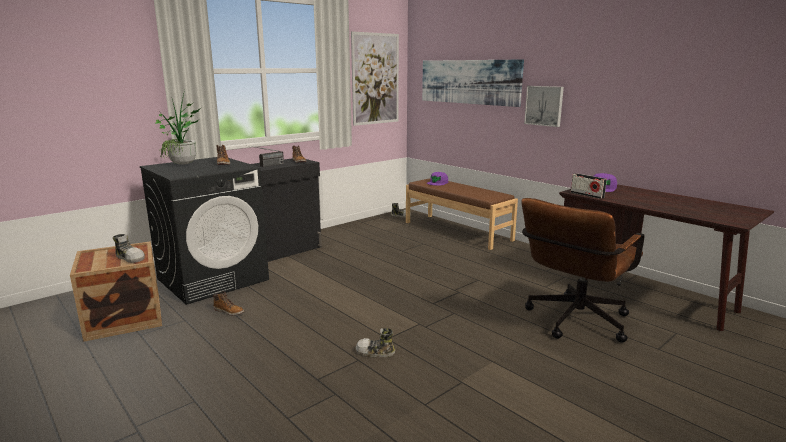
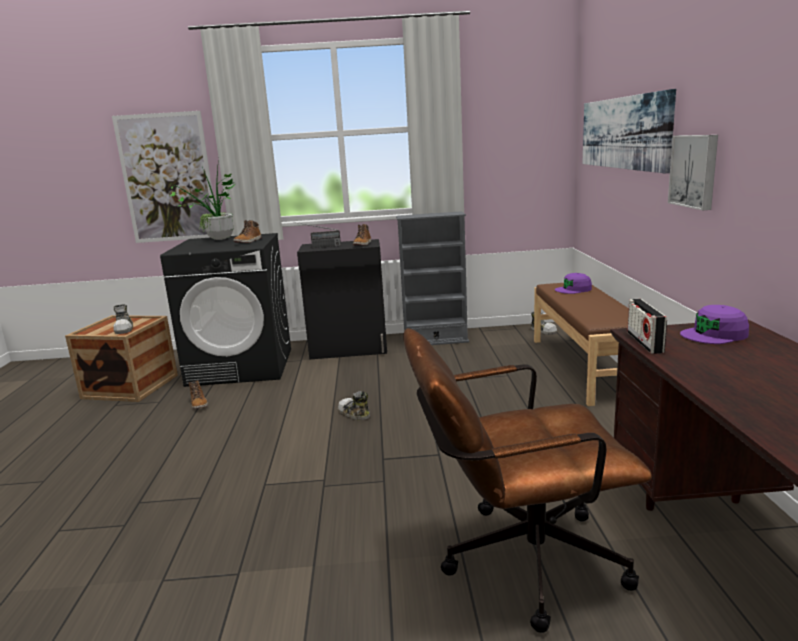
camera: 40 degrees right, 0 degrees up
(342, 233) = (435, 341): none -> grey bookcase
(375, 79) = (514, 135): picture -> picture (167, 178)
(375, 352) = (226, 496): shoe -> shoe (353, 414)

